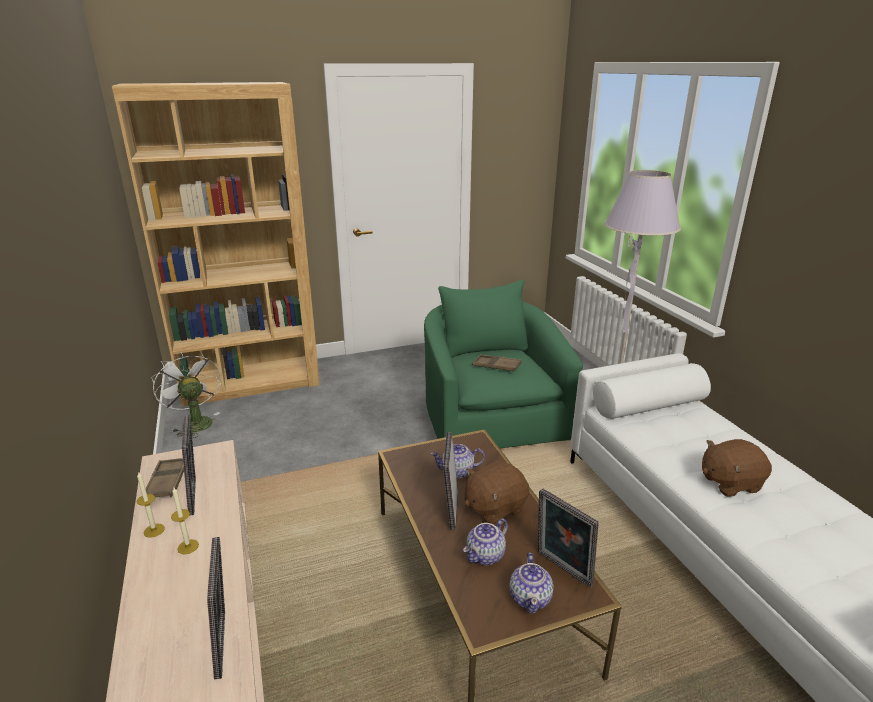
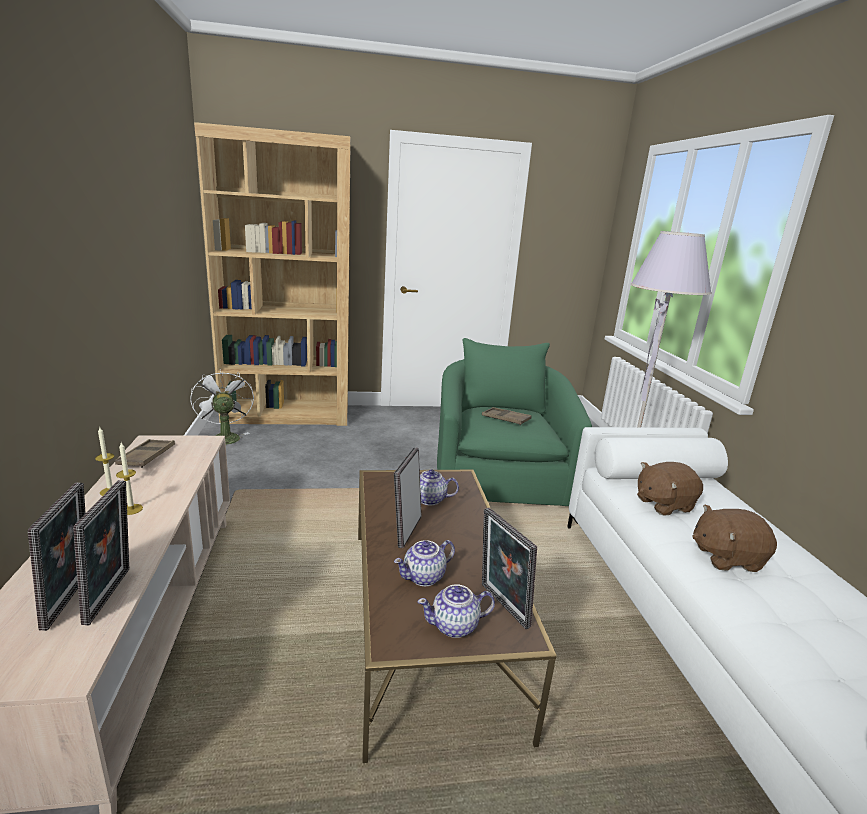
camera: 10 degrees right, 5 degrees down
(196, 496) = (164, 471): picture frame -> picture frame (72, 599)
(494, 508) = (453, 536): brown plush toy -> brown plush toy (663, 504)
(530, 598) = (455, 626): teapot -> teapot turned 60 degrees clockwise

